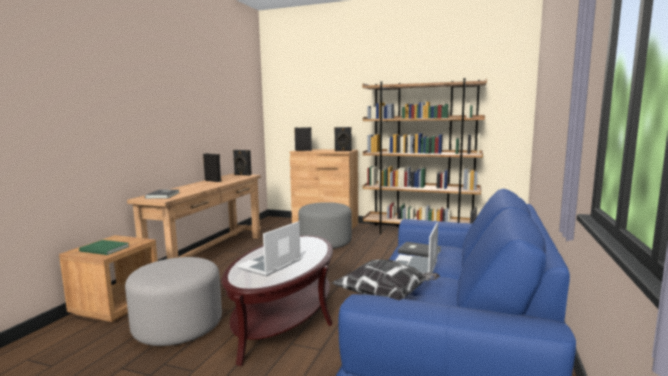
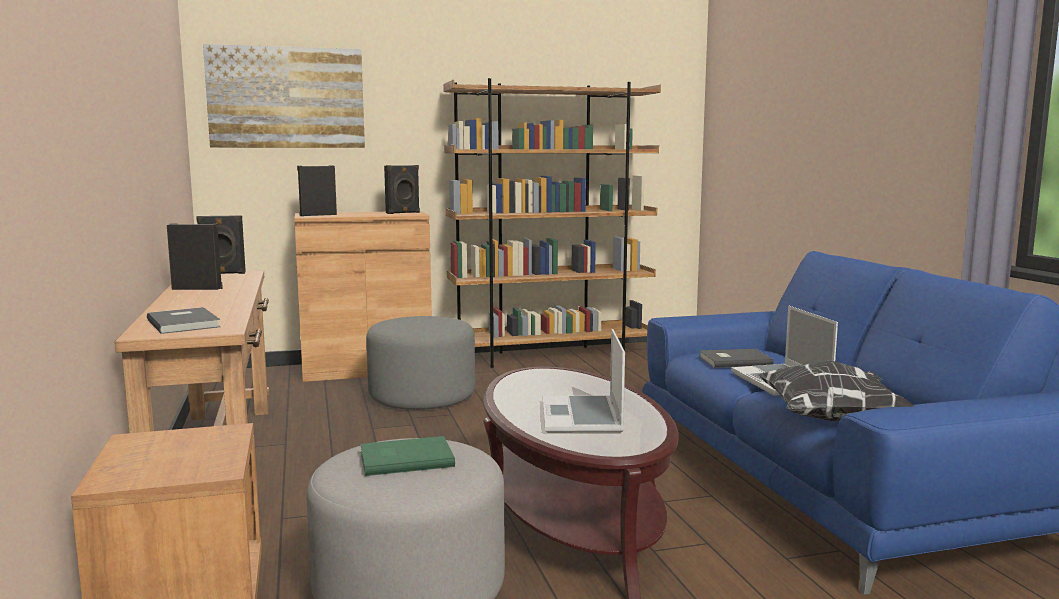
camera: 35 degrees left, 0 degrees up
(105, 248) = (177, 460): green book -> green book (405, 458)
(300, 95) = (286, 97): none -> picture

